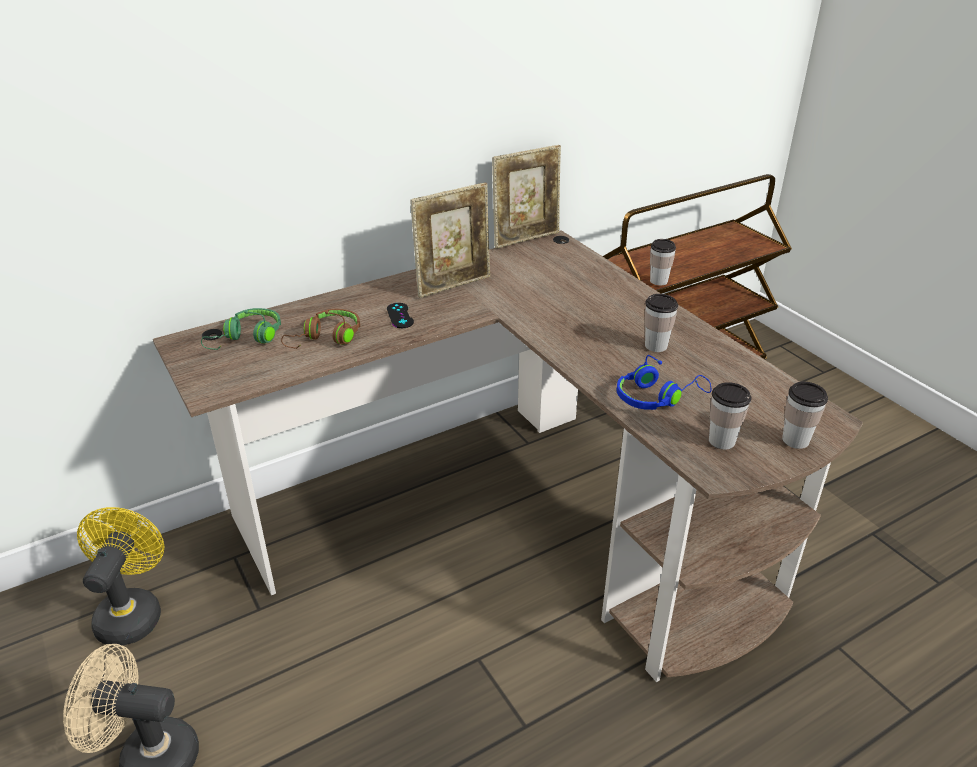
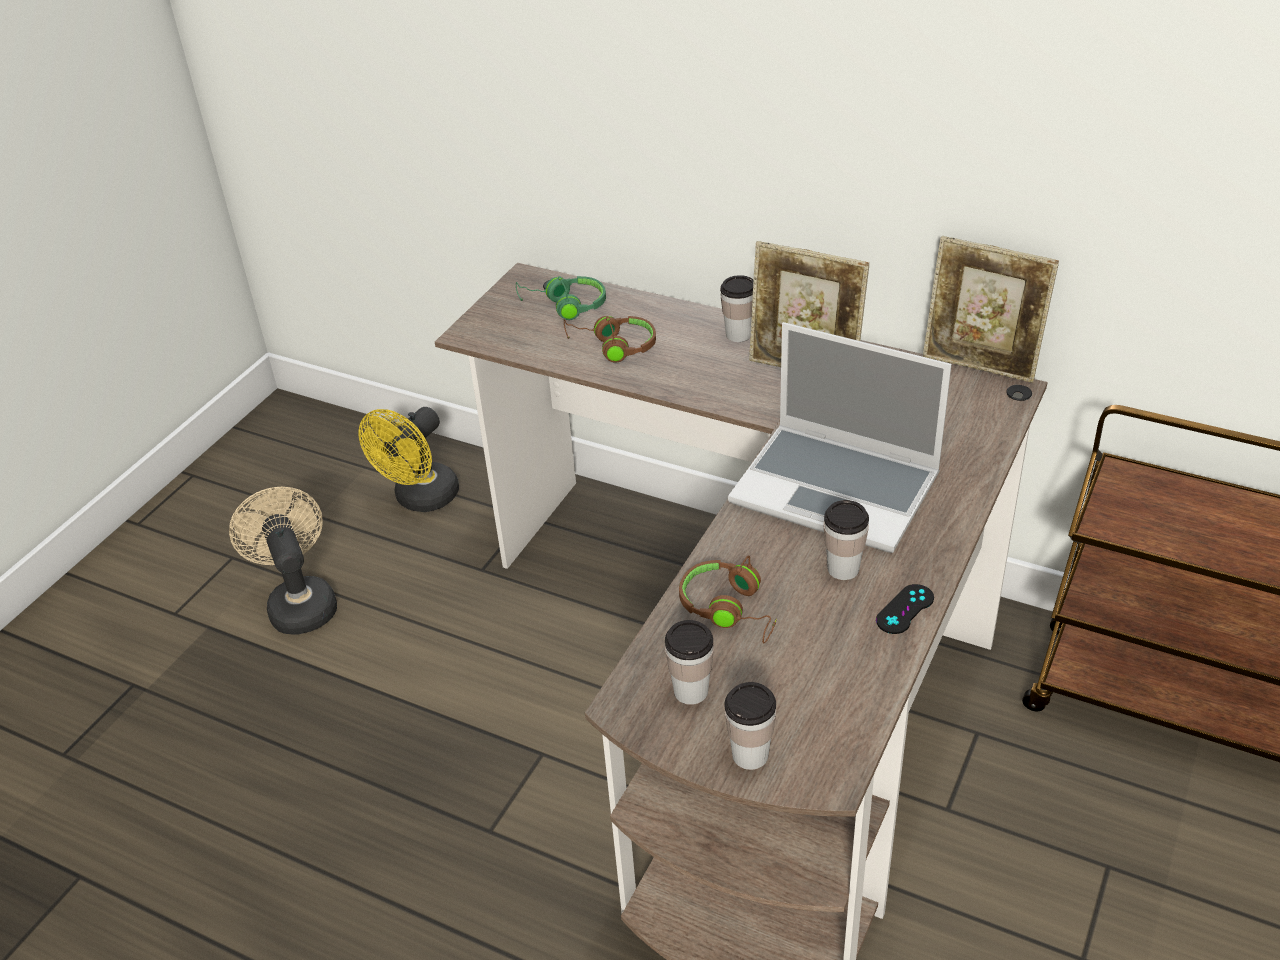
camera: 60 degrees right, 5 degrees up
(132, 612) = (420, 499): yellow fan -> yellow fan turned 150 degrees clockwise
(400, 316) = (701, 366): black game controller -> black game controller (905, 609)
(582, 319) = (838, 489): none -> laptop
(657, 397) = (730, 609): blue headphones -> brown headphones
(658, 281) = (1118, 530): cup -> cup (738, 335)

